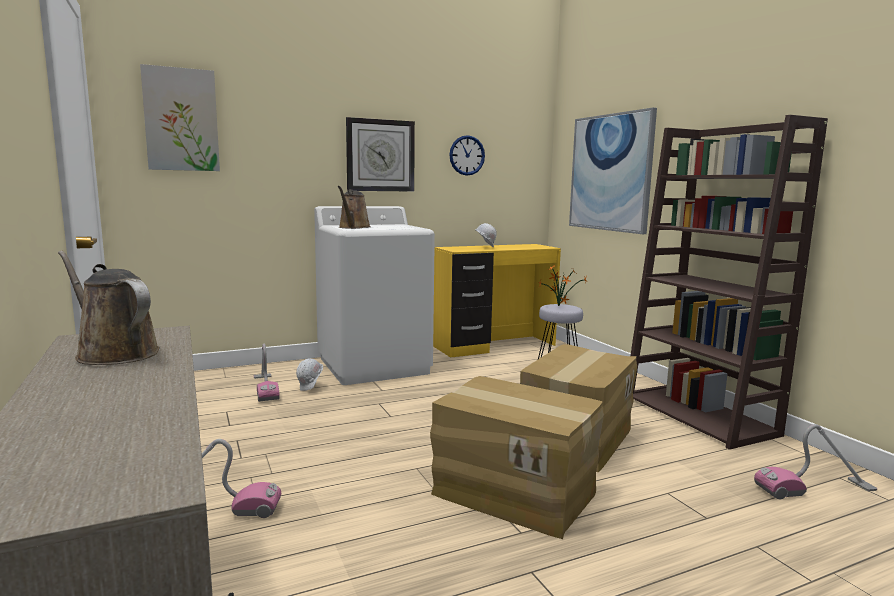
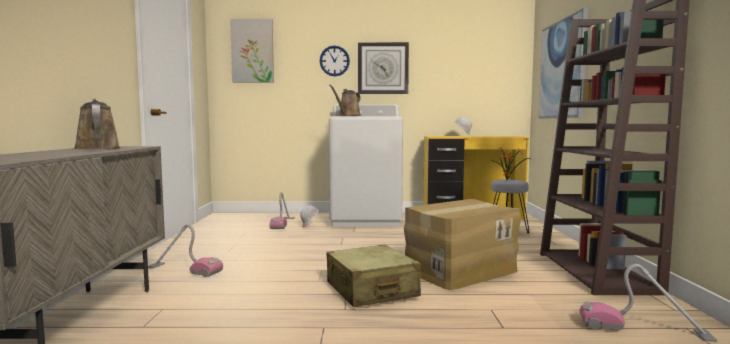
camera: 25 degrees right, 5 degrees down
(467, 155) = (453, 65): wall clock -> wall clock (334, 61)
(515, 491) = (371, 290): cardboard box -> beige suitcase

